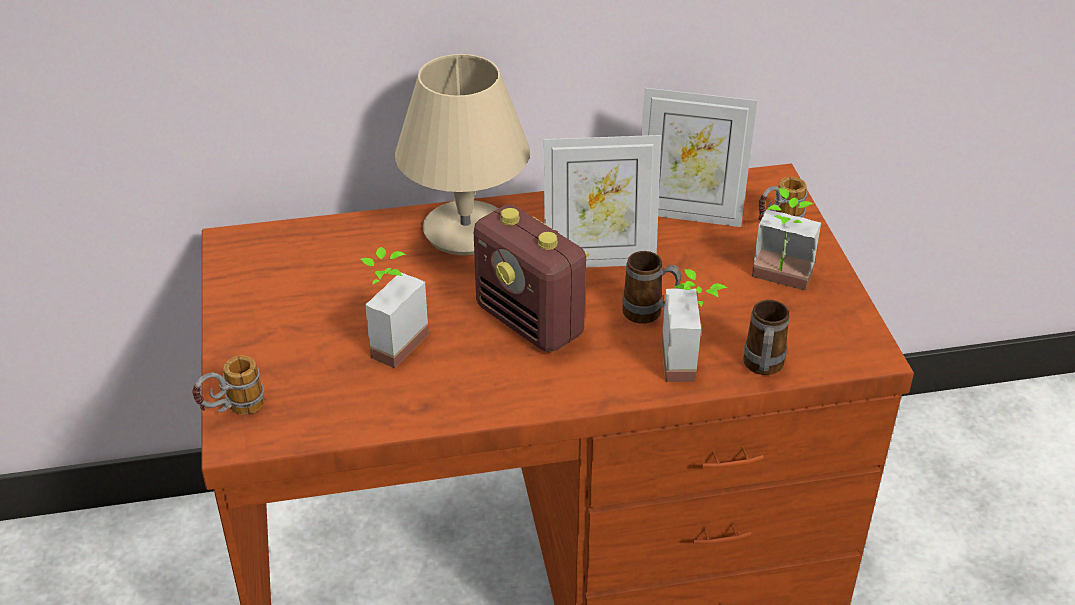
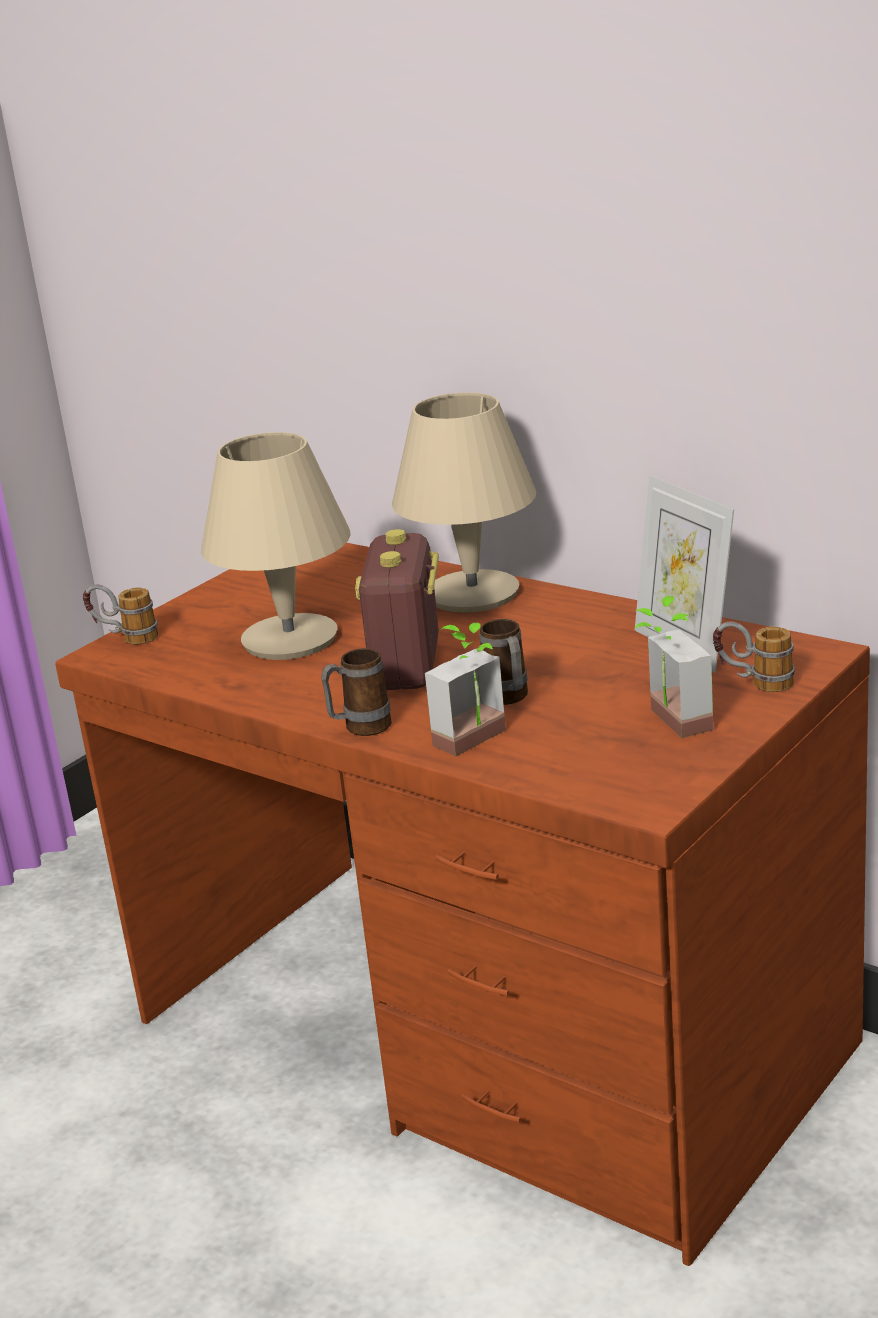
camera: 50 degrees right, 15 degrees down
(389, 341) = (289, 640): potted plant -> beige table lamp
(599, 259) = (541, 649): picture frame -> none
(762, 368) = (529, 772): mug -> mug (359, 729)

